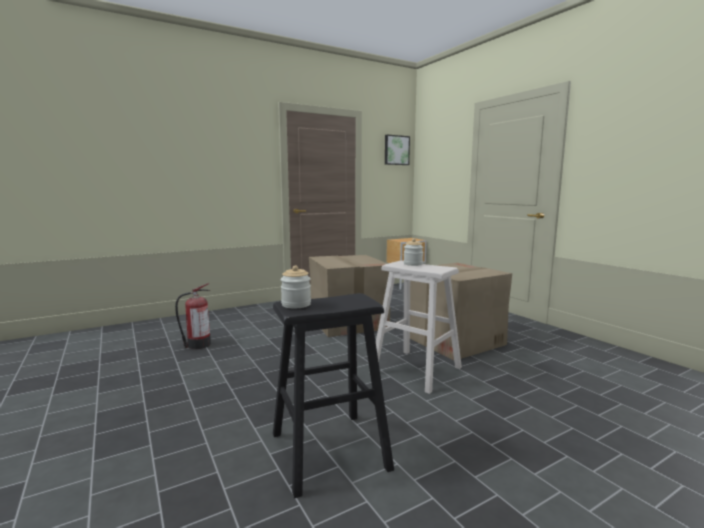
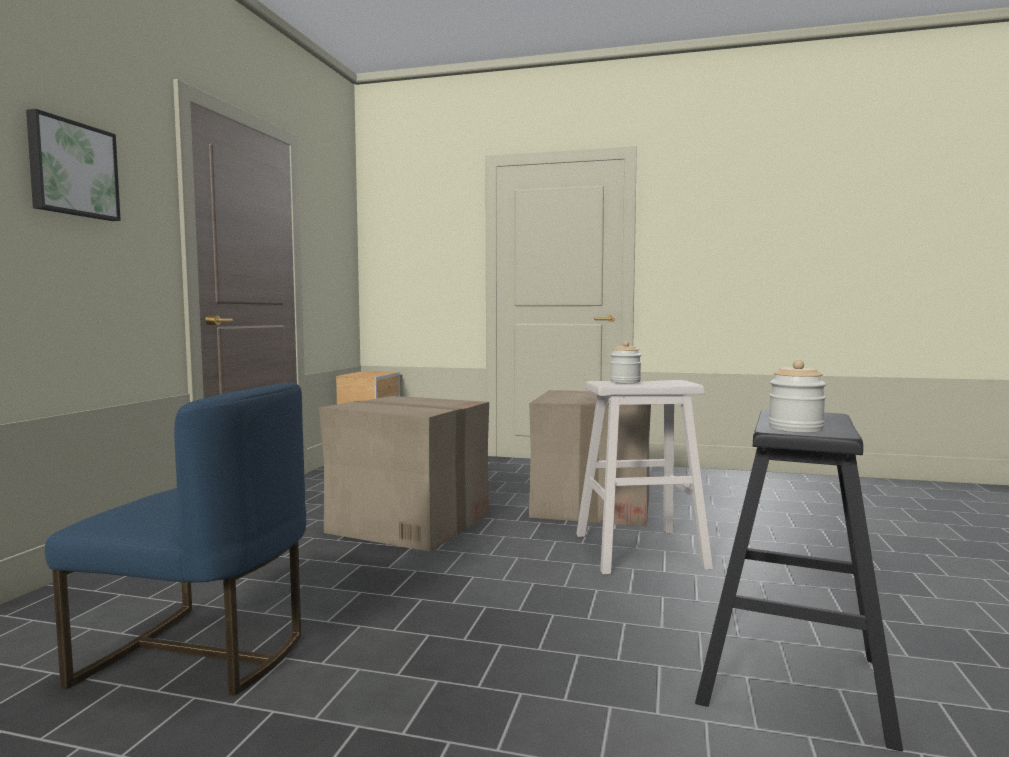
camera: 45 degrees left, 5 degrees down
(197, 345) = (199, 654): fire extinguisher -> blue chair
(396, 150) = (339, 216): picture -> picture (72, 169)

